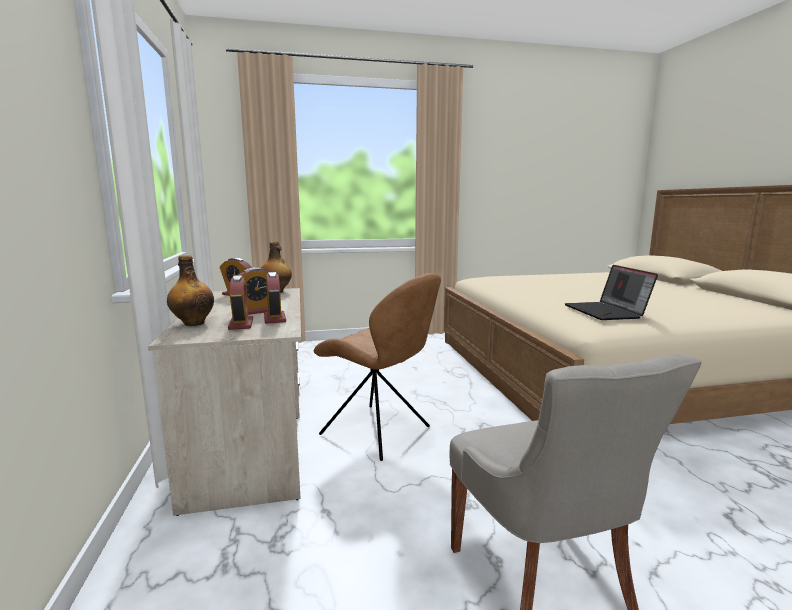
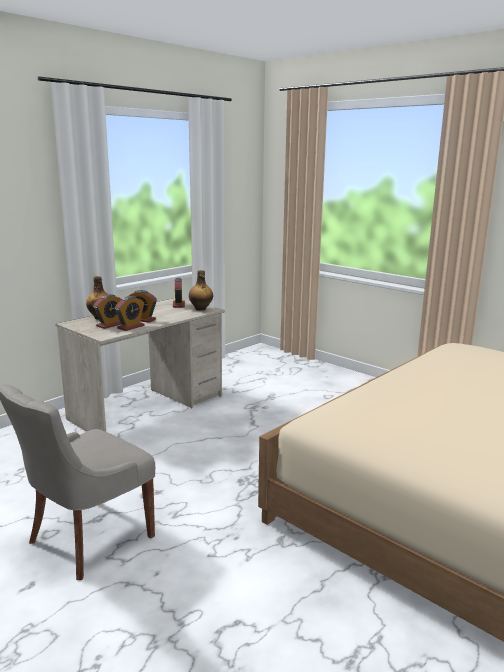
camera: 55 degrees right, 5 degrees up
(378, 432) = (204, 439): brown chair -> none
(607, 312) = (378, 417): laptop -> none

